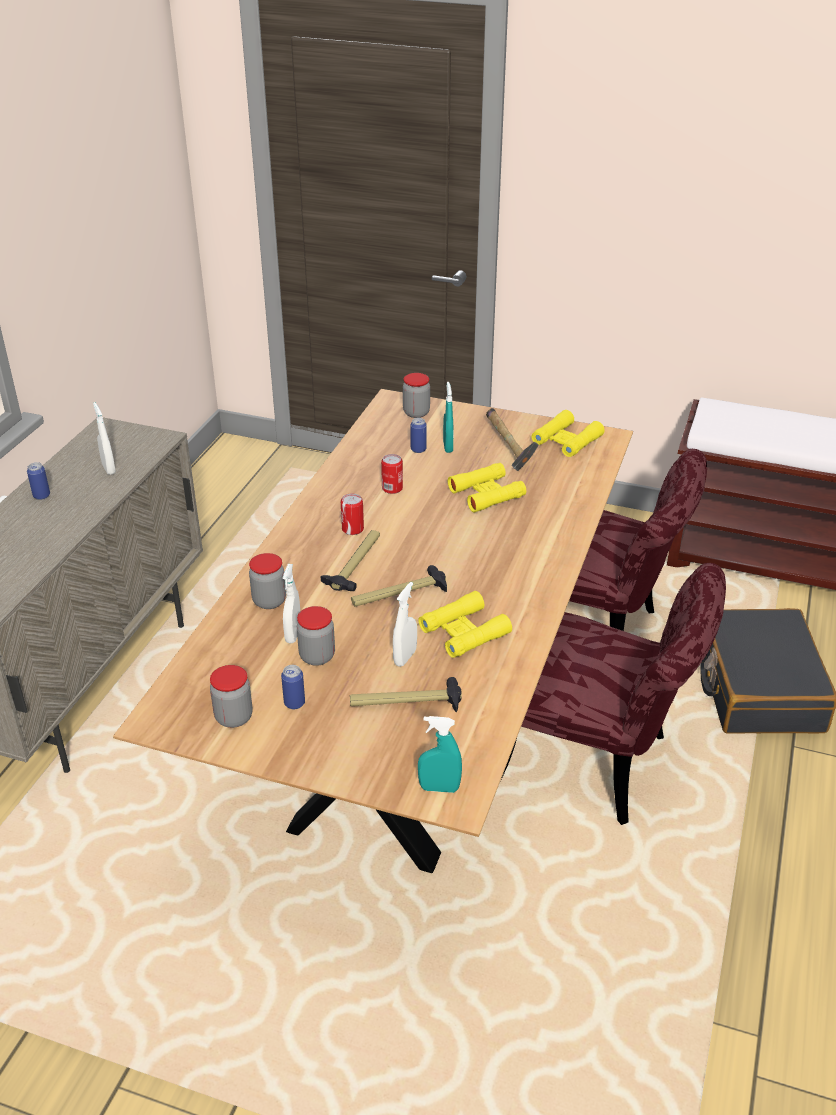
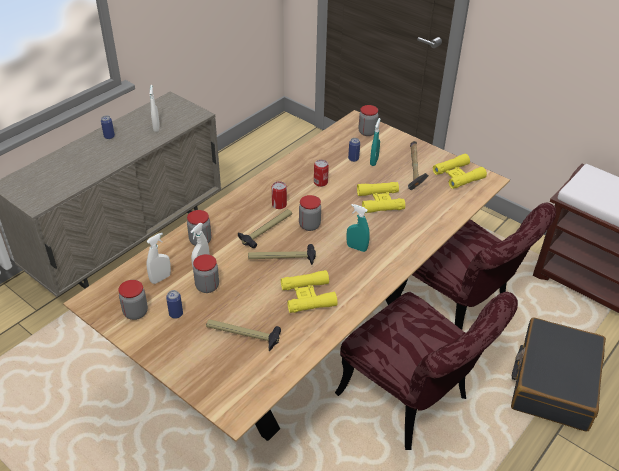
camera: 20 degrees right, 5 degrees up
(405, 657) = (260, 303): white spray bottle -> white spray bottle (160, 278)
(411, 545) = (309, 225): none -> jar
(439, 788) = (229, 400): turquoise spray bottle -> turquoise spray bottle (356, 248)

